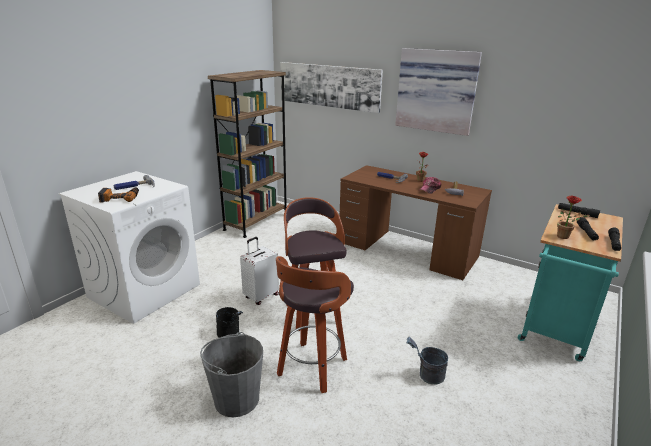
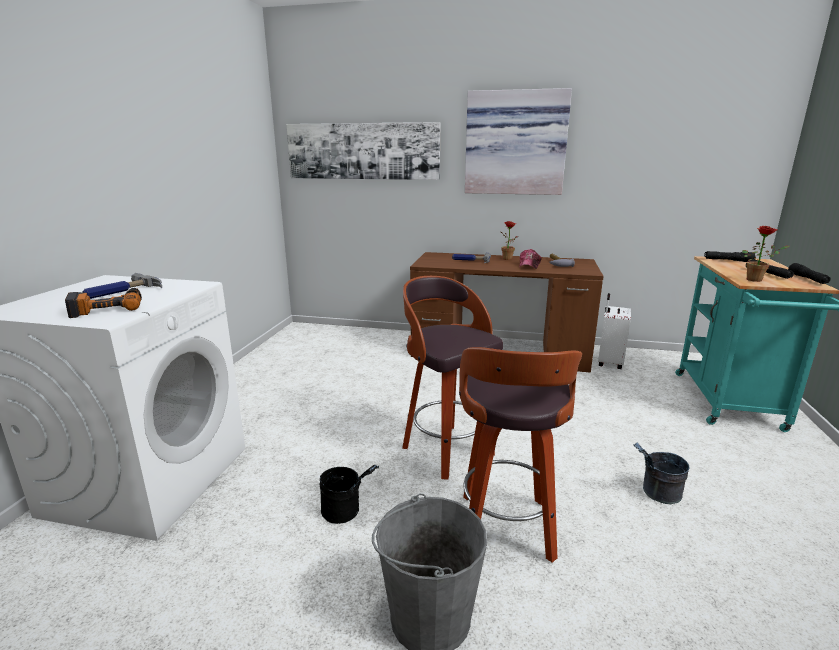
camera: 20 degrees left, 5 degrees down
(256, 222) = (279, 351): brown bookcase -> none
(261, 296) = (355, 445): white suitcase -> white suitcase (609, 363)

